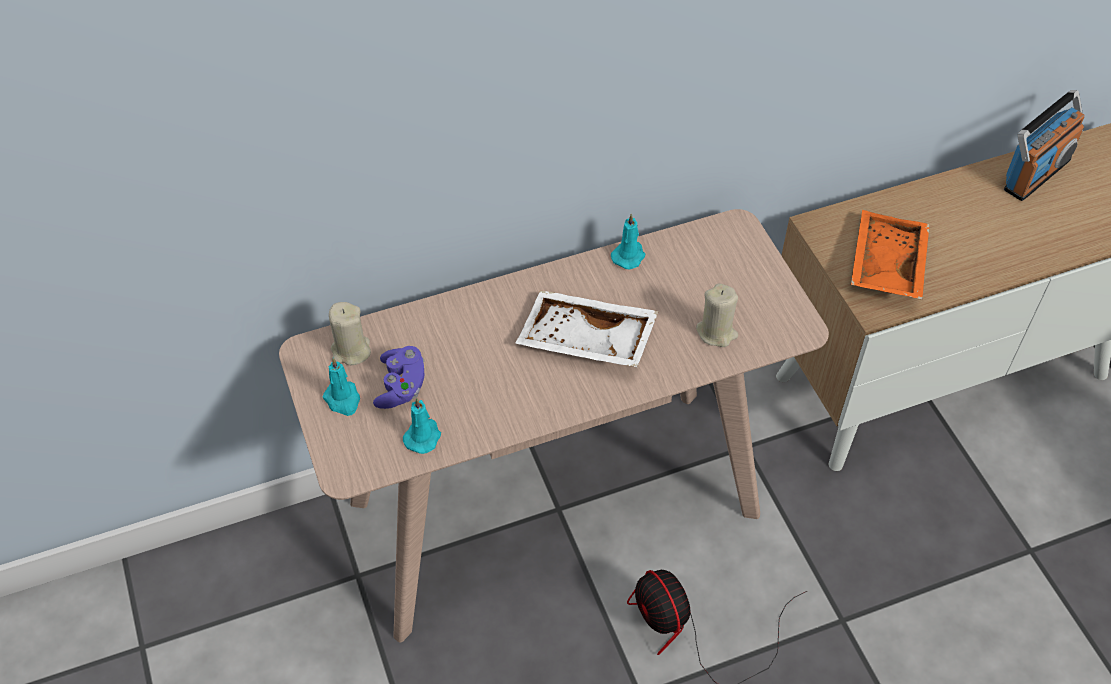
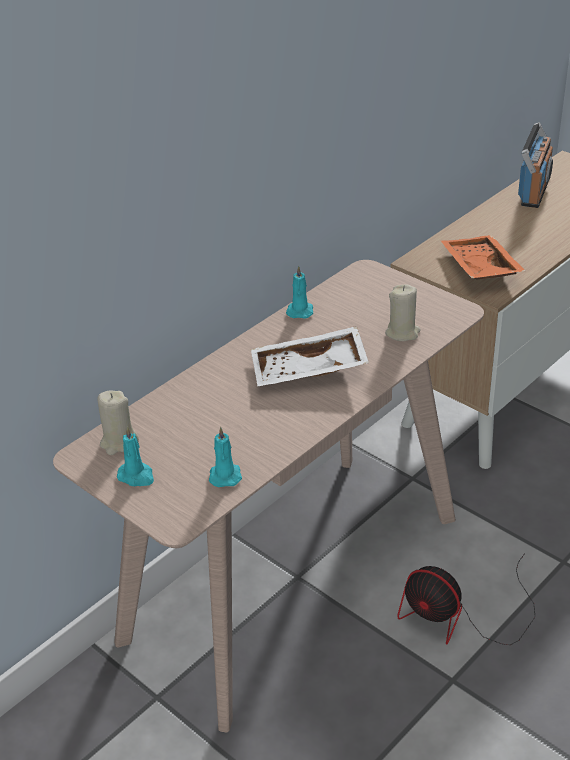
camera: 25 degrees left, 15 degrees down
(401, 386) = (181, 450): purple game controller -> none

